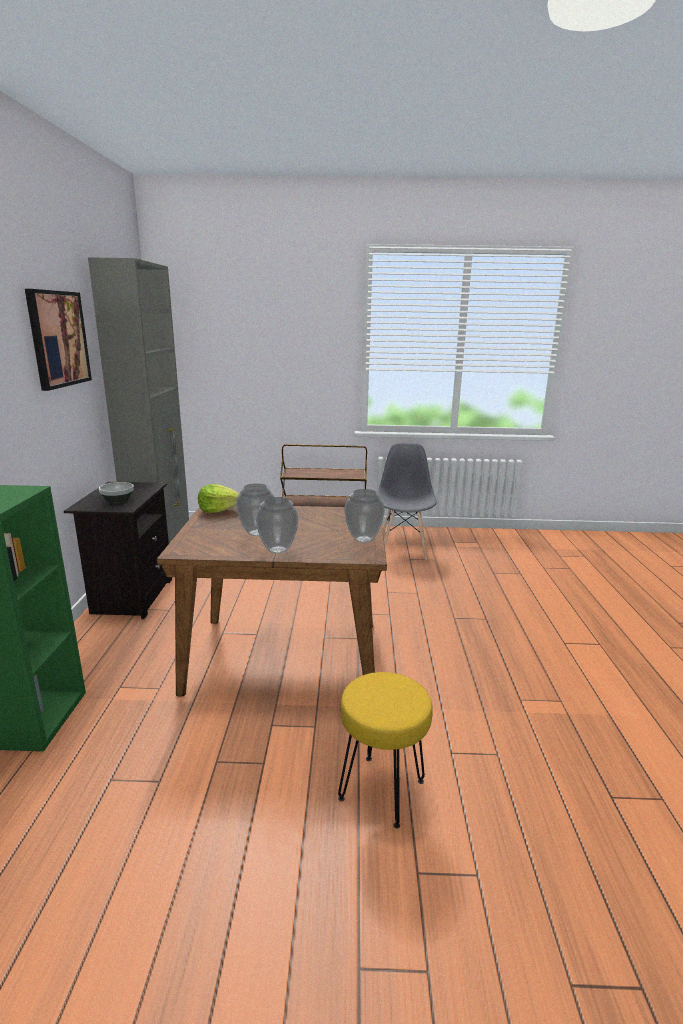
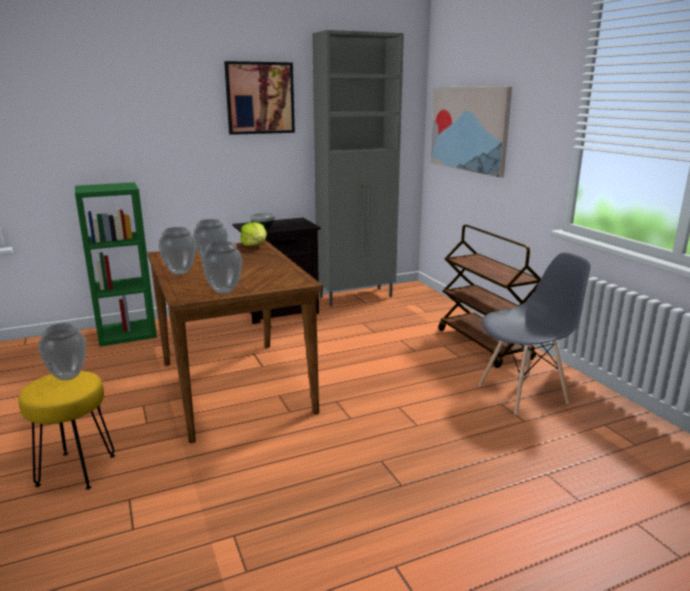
camera: 65 degrees right, 0 degrees up
(231, 361) = (469, 129): none -> picture
(366, 689) = (69, 376): none -> vase

